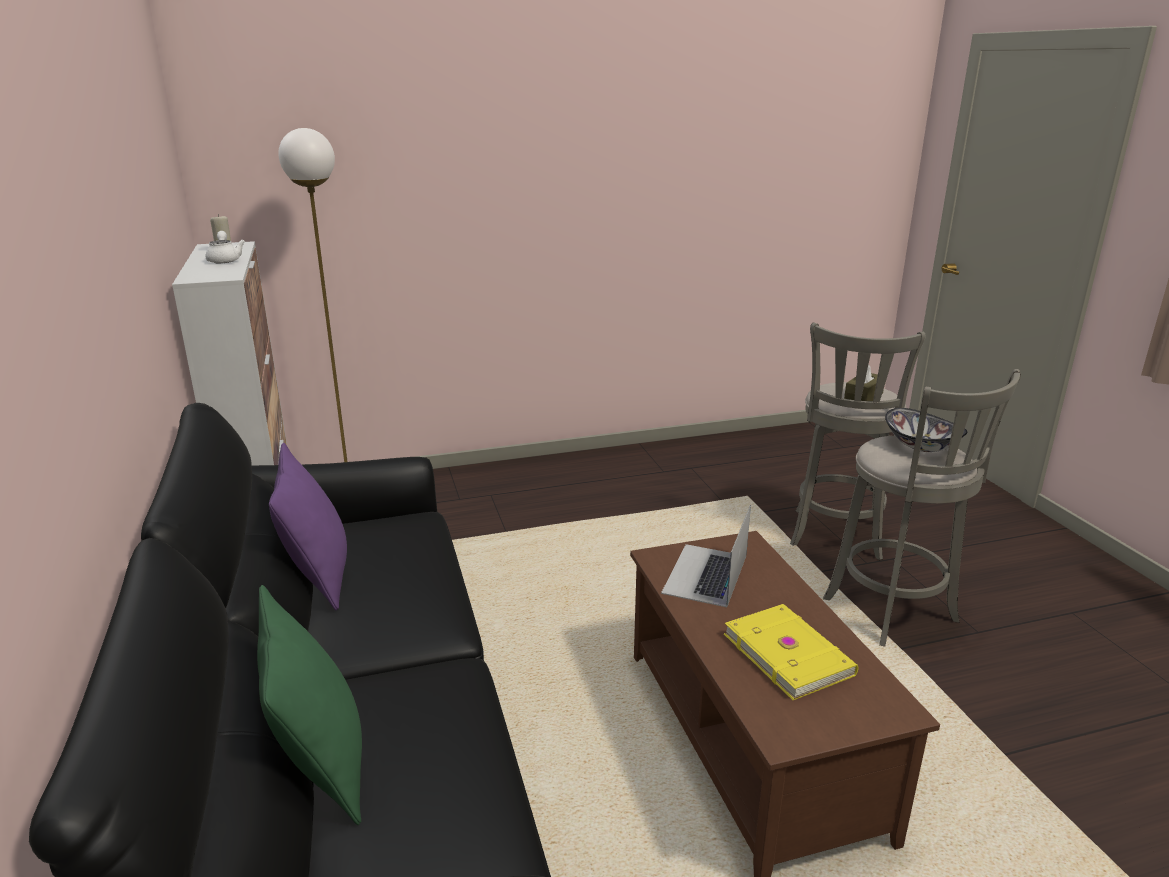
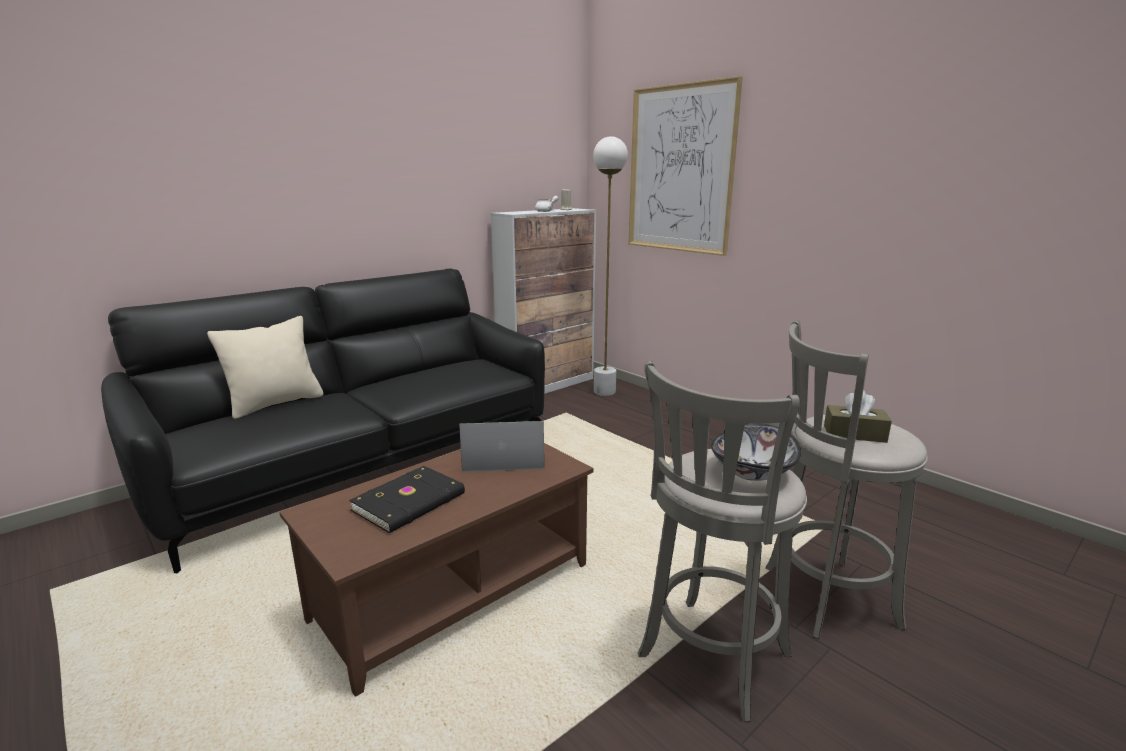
camera: 65 degrees right, 5 degrees down
(319, 576) = (428, 368): purple pillow -> none
(321, 764) = (275, 403): green pillow -> beige pillow
(389, 169) = (680, 170): none -> picture
(789, 653) = (411, 502): yellow book -> black book

